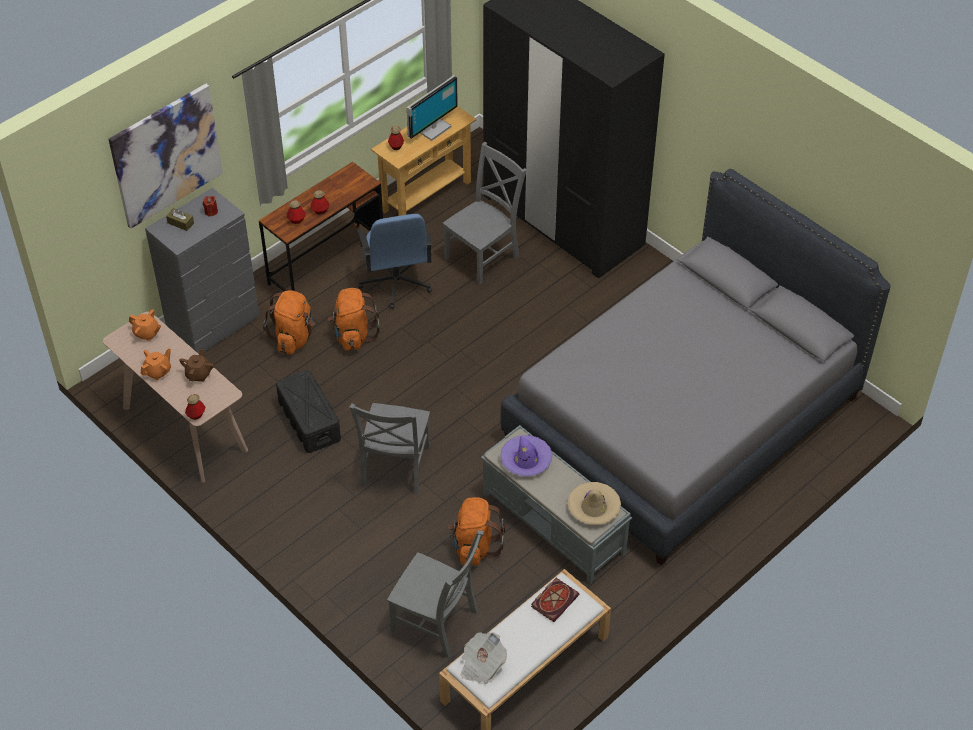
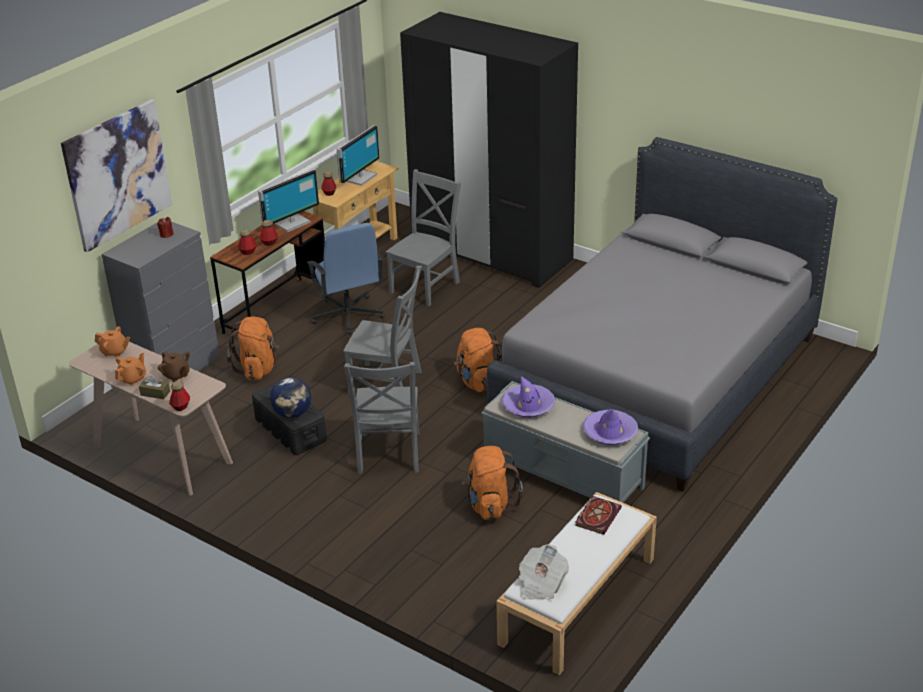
camera: 10 degrees left, 15 degrees down
(180, 223) = (137, 246): brown tissue box -> brown tissue box (155, 393)
(198, 374) = (176, 375): brown teapot -> brown teapot turned 135 degrees clockwise
(309, 414) = (292, 413): none -> globe
(348, 185) = (291, 223): none -> monitor
(353, 335) = (317, 359): orange backpack -> orange backpack (478, 381)
(437, 623) = (472, 576): grey chair -> grey chair (388, 383)
(593, 507) = (610, 432): beige hat -> purple hat

